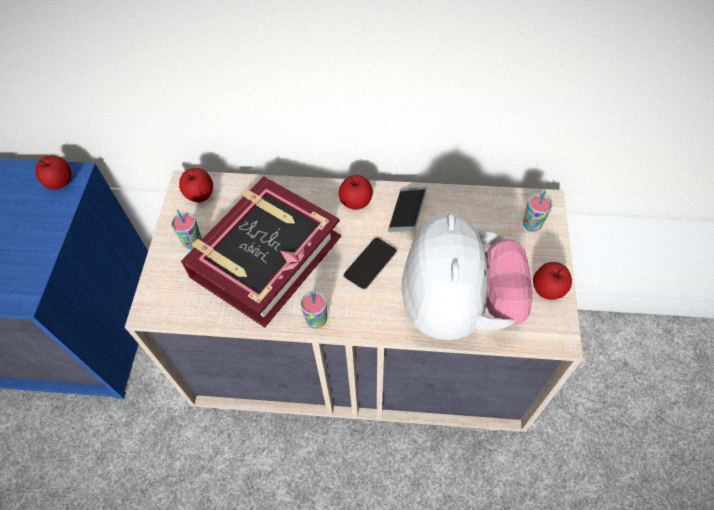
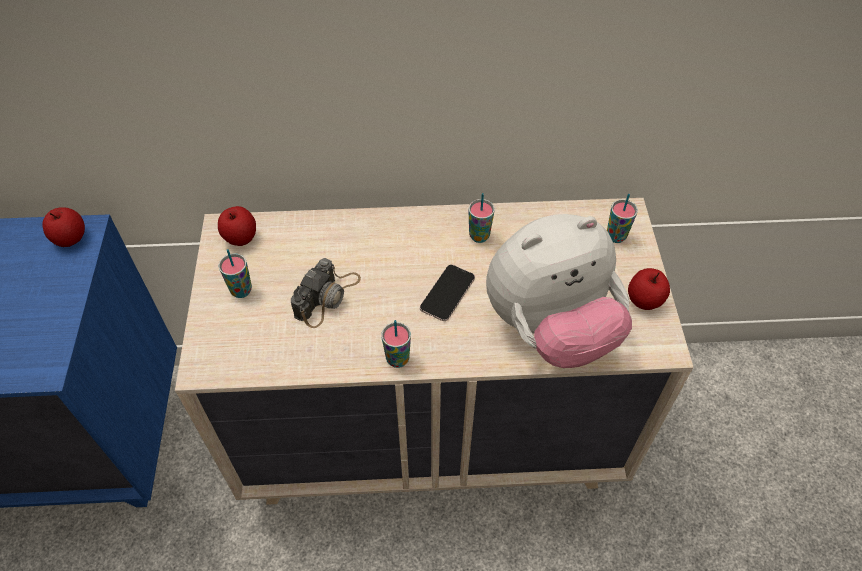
camera: 10 degrees left, 5 degrees down
(265, 256) = (327, 297): book -> camera
(356, 201) = (420, 229): apple -> none
(407, 213) = (479, 236): phone -> cup
(457, 307) = (551, 328): plush toy -> plush toy turned 75 degrees clockwise

